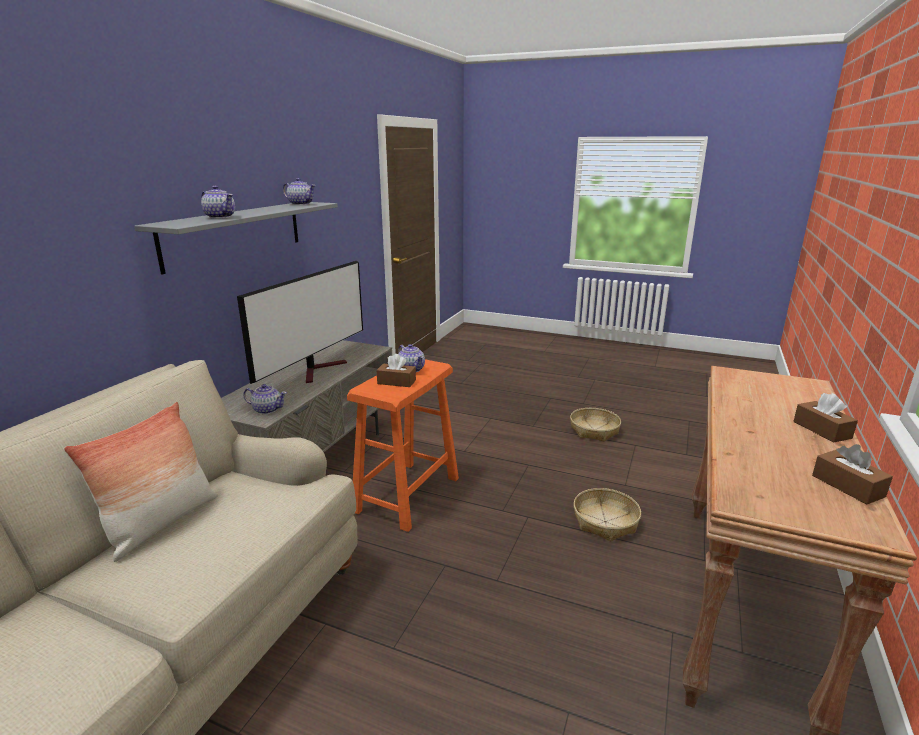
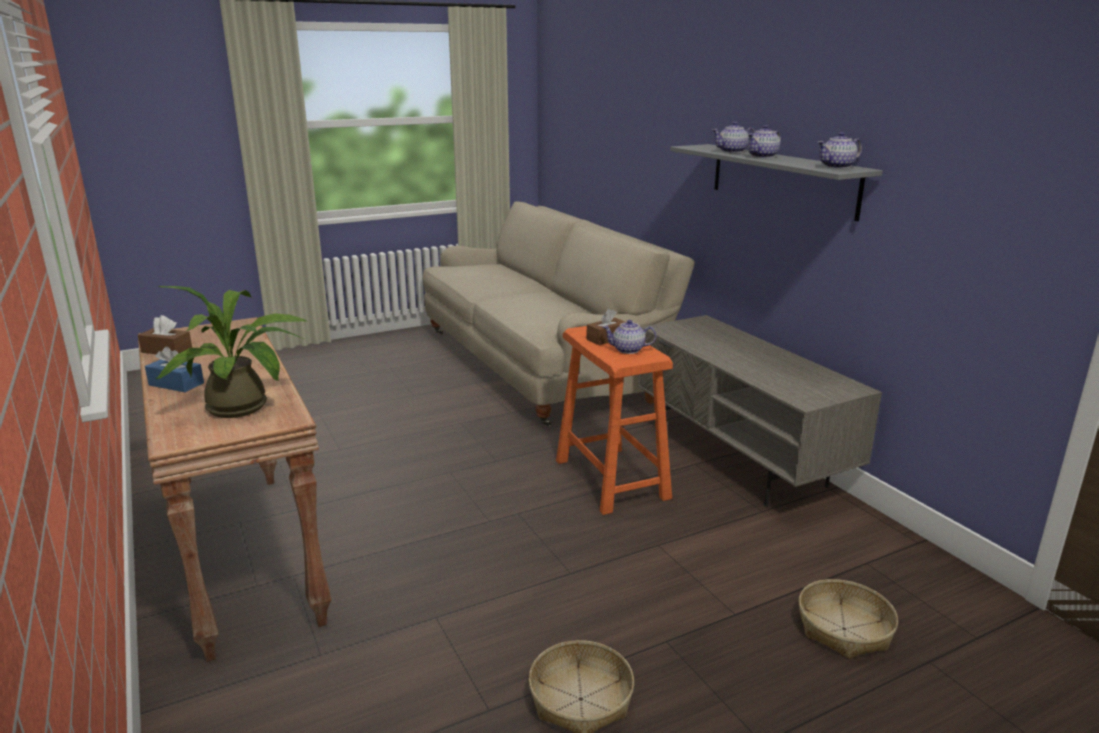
camera: 130 degrees right, 0 degrees up
(161, 523) = (564, 302): pillow -> none
(267, 409) = (675, 331): teapot -> teapot (763, 156)
(319, 369) = (757, 362): television -> none
(605, 522) = (415, 557): basket -> basket (843, 629)
(758, 388) = (244, 408): none -> potted plant
(822, 430) = (176, 384): brown tissue box -> blue tissue box

